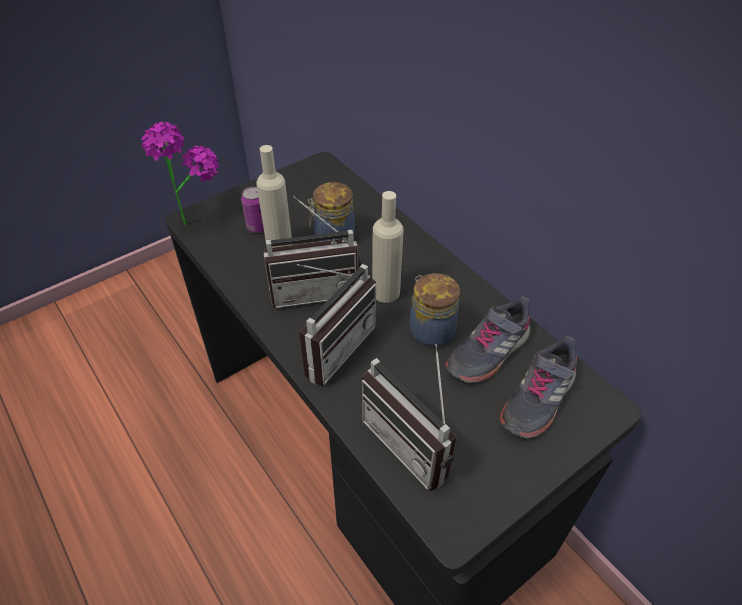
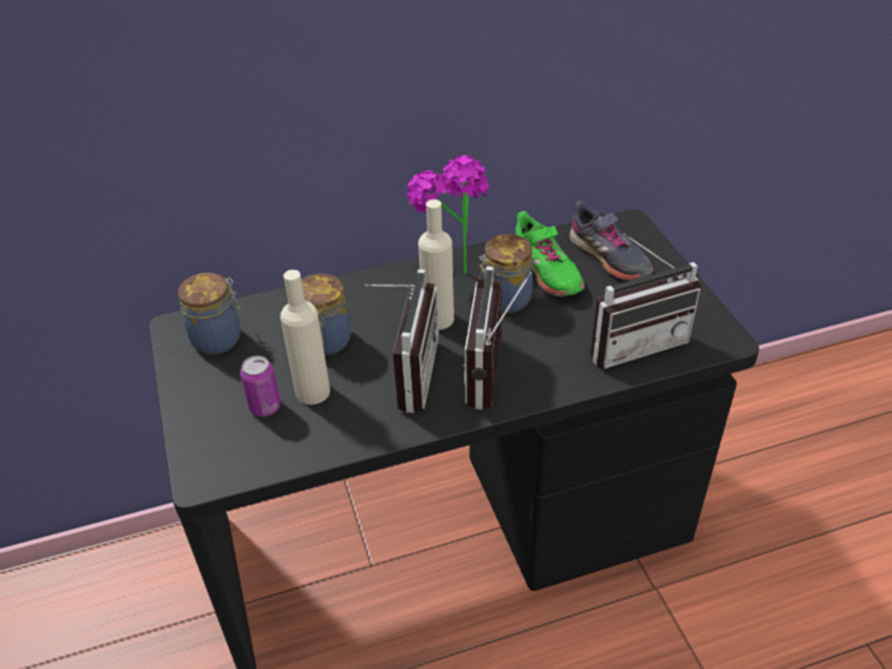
camera: 70 degrees left, 5 degrees down
(193, 216) = (197, 473): potted plant -> potted plant (453, 266)
(317, 185) = (219, 338): none -> jar
(332, 346) = (497, 374): radio -> radio turned 135 degrees counterclockwise
(487, 351) = (546, 271): grey shoe -> green shoe

